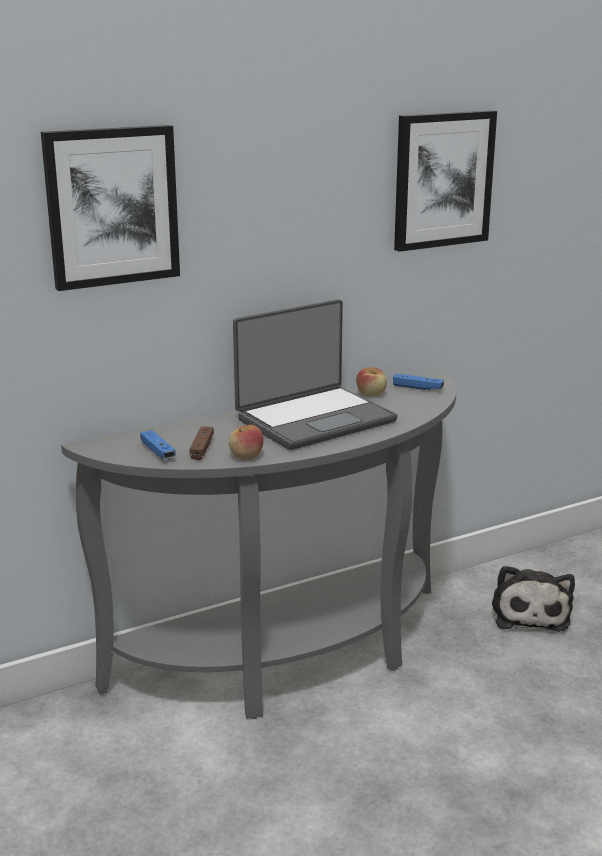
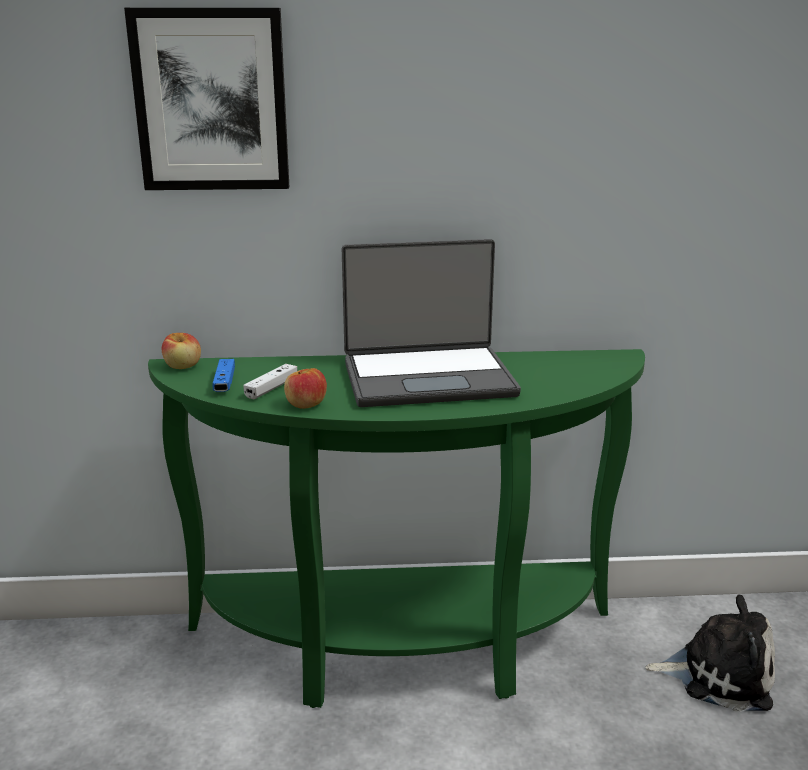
camera: 25 degrees right, 0 degrees up
(202, 448) = (271, 388): brown game controller -> white game controller
(296, 660) = (403, 653): grey console table -> green console table
(371, 394) = (526, 361): apple -> apple (183, 366)
(417, 388) = (589, 363): blue game controller -> none
(442, 180) = (659, 102): picture -> none
(529, 613) = (718, 674): plush toy -> plush toy turned 105 degrees counterclockwise

